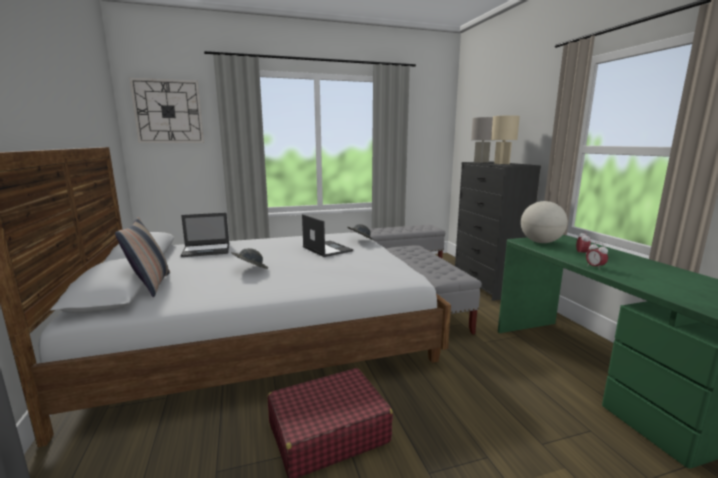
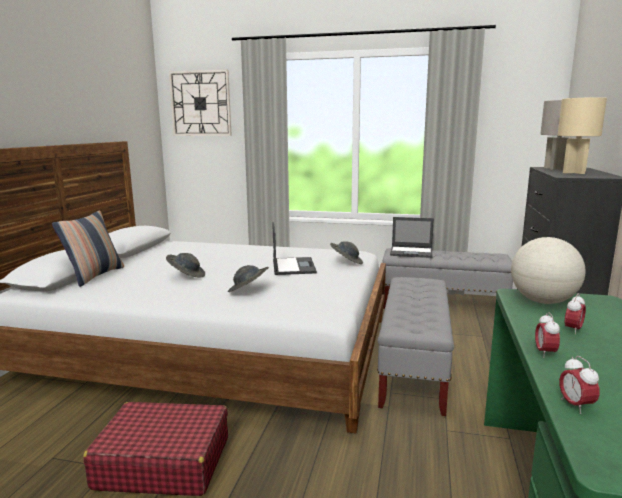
camera: 30 degrees right, 0 degrees up
(207, 250) = (185, 250): laptop -> laptop (412, 252)
(327, 271) = (248, 290): none -> grey hat
(655, 288) = (575, 405): none -> alarm clock

